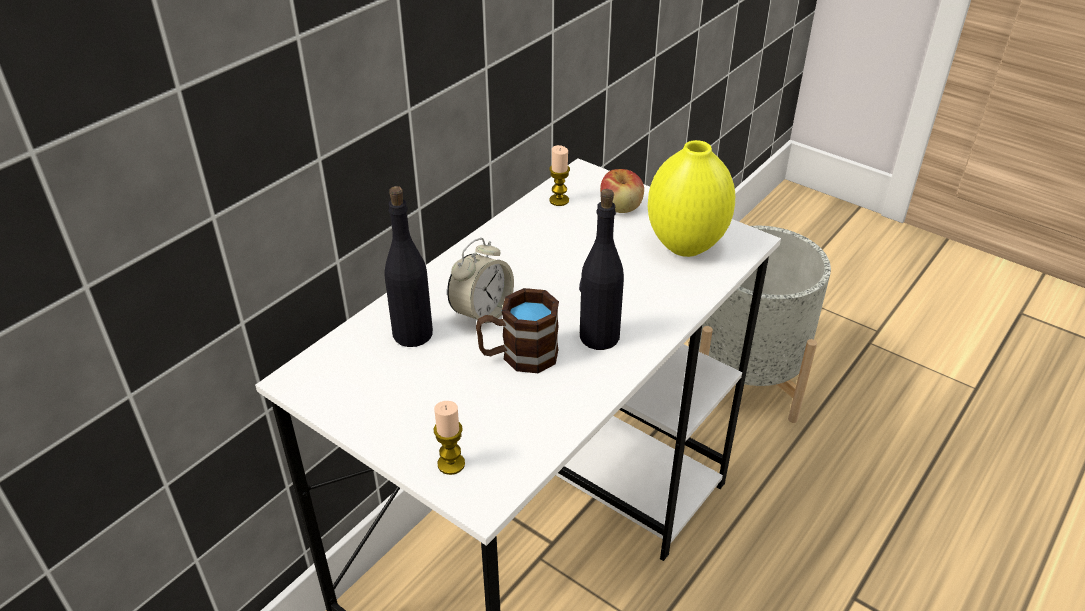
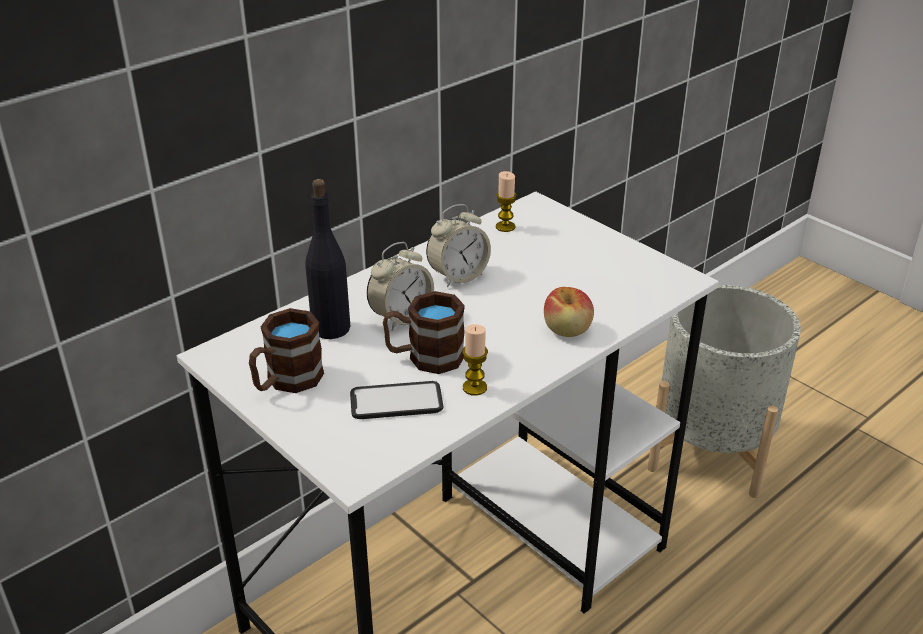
camera: 10 degrees right, 5 degrees down
(382, 401) = (286, 381): none -> brown mug
(451, 464) = (334, 440): candle -> candle (474, 387)
(503, 410) = (396, 401): none -> phone
(527, 260) = (458, 276): none -> alarm clock
(598, 337) = (507, 349): black bottle -> none
(621, 207) = (565, 238): apple -> apple (567, 330)
(685, 245) = (618, 278): yellow vase -> none

